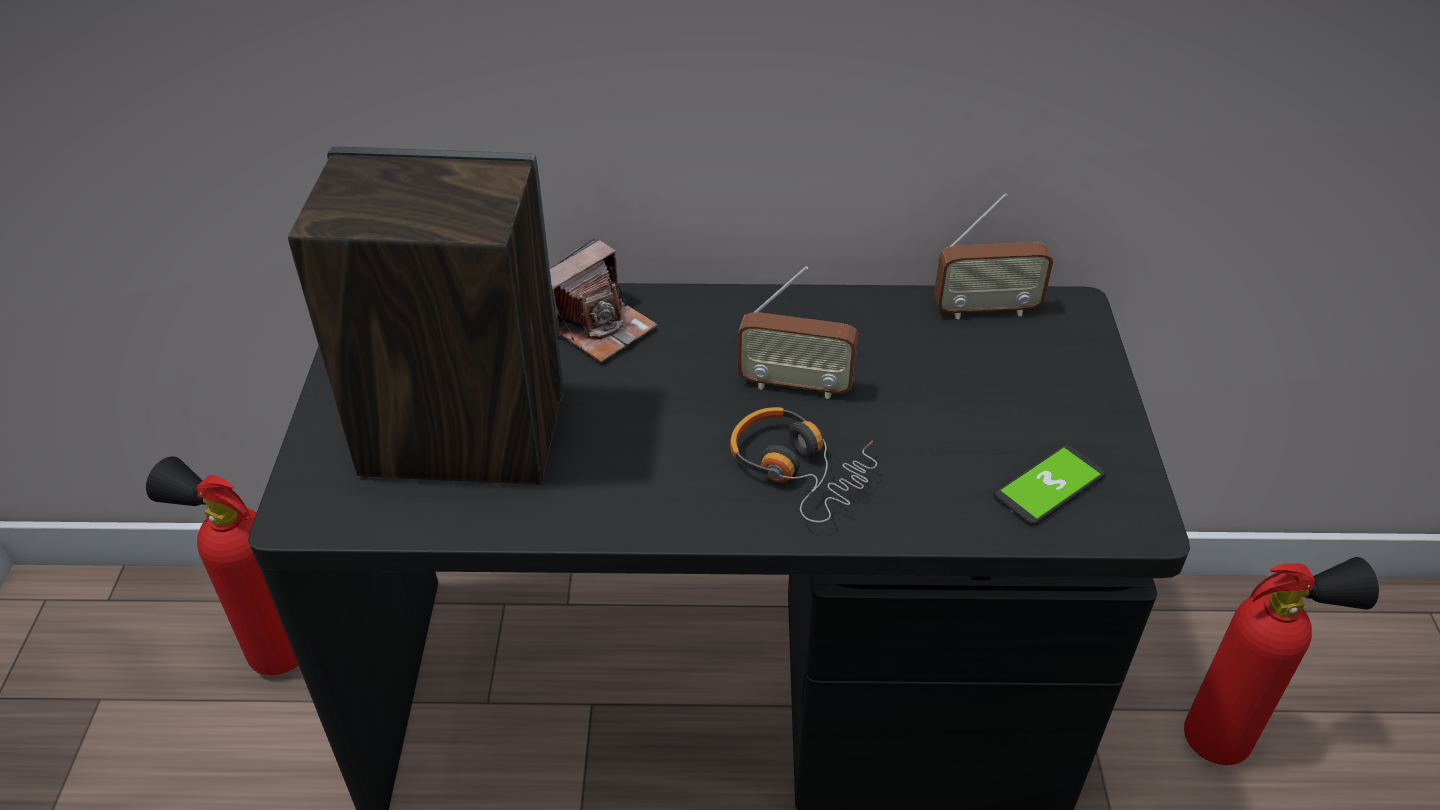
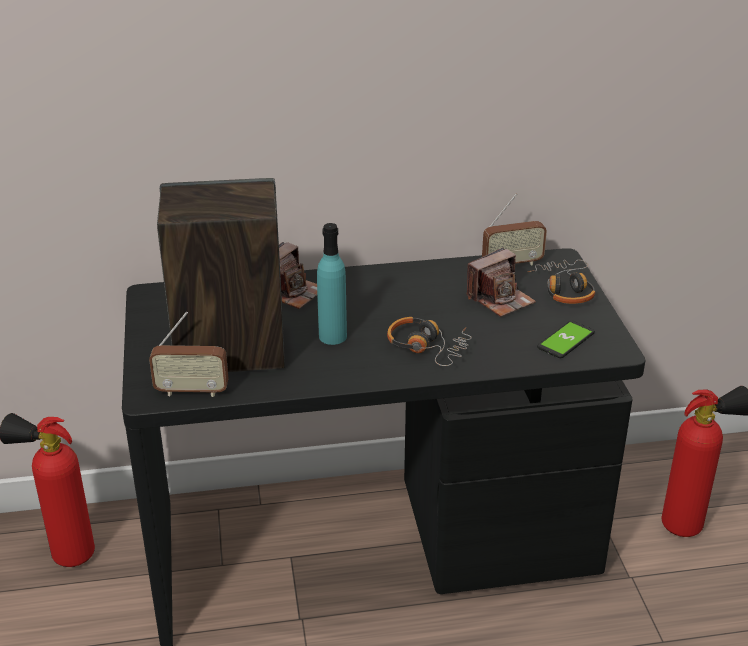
camera: 10 degrees left, 10 degrees down
(642, 426) = (332, 336): none -> turquoise bottle
(795, 385) = (414, 309): radio -> radio (192, 391)
(949, 382) = (500, 299): none -> camera
(1068, 373) = (564, 289): none -> headphones

